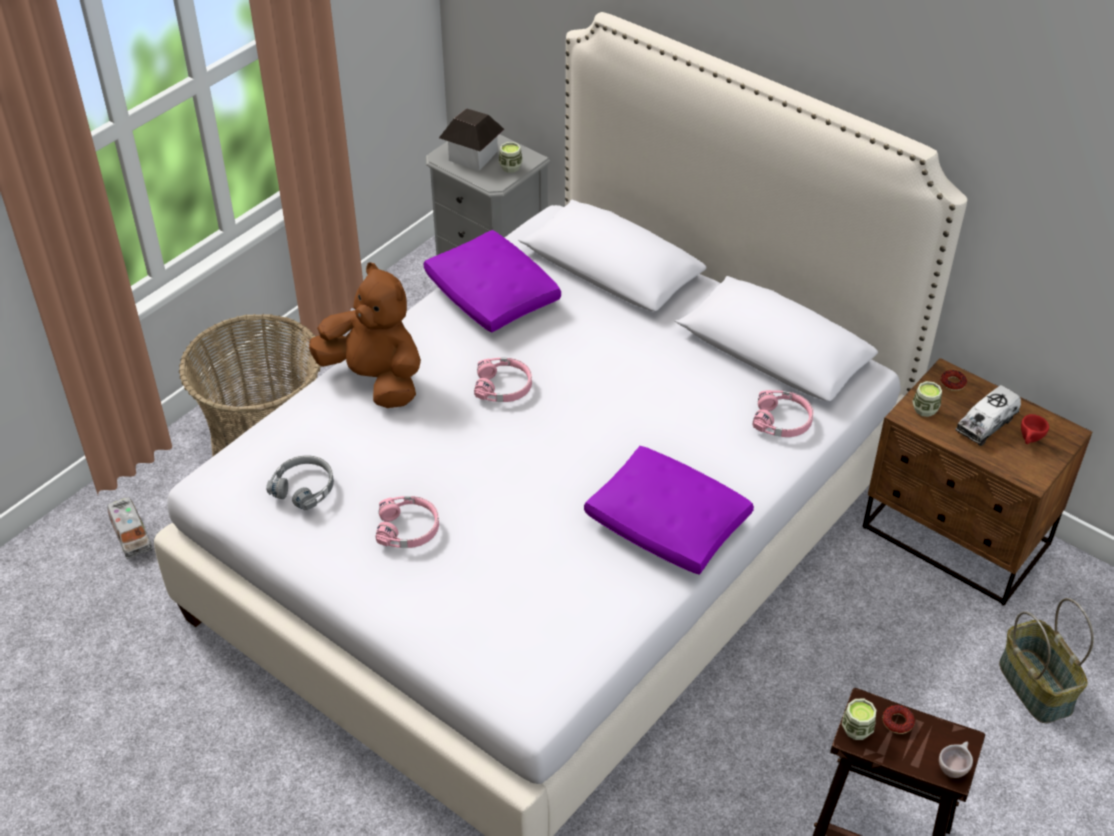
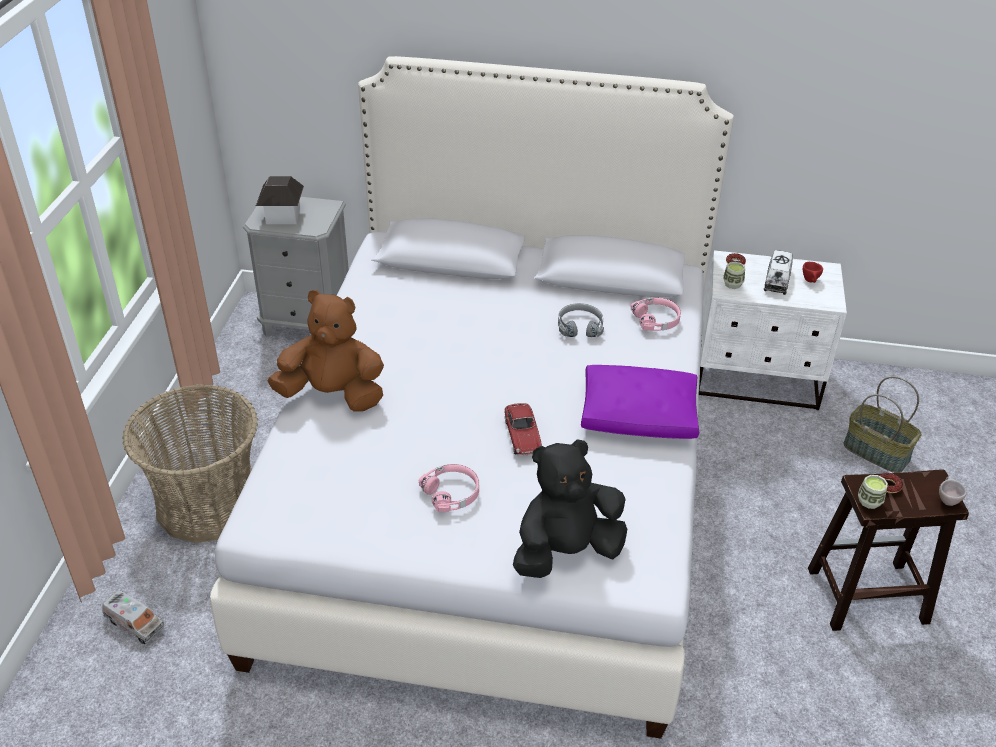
camera: 30 degrees left, 5 degrees down
(304, 487) = (342, 495): grey headphones -> grey headphones (580, 326)
(470, 637) = (566, 552): none -> black plush toy
(493, 296) = (378, 306): purple pillow -> none
(504, 386) = (441, 365): pink headphones -> none
(510, 167) = (319, 215): cup -> none
(525, 497) = (522, 436): none -> toy car
(956, 537) = (757, 379): brown nightstand -> white nightstand

